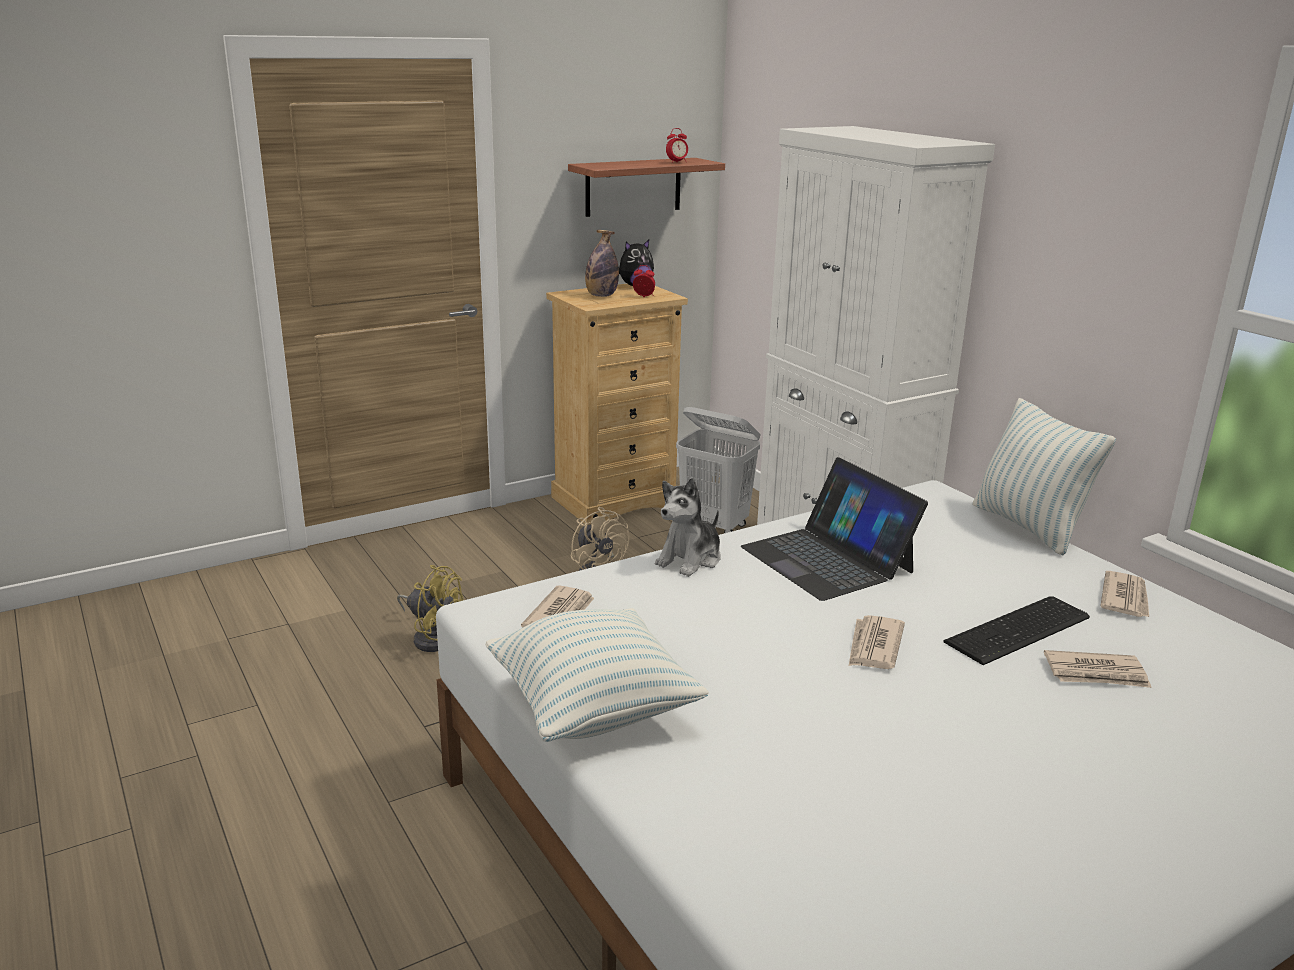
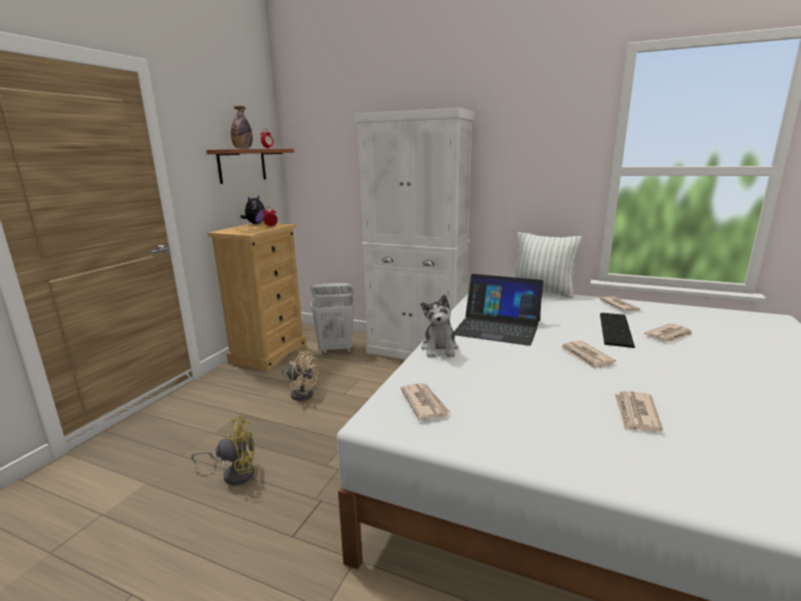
camera: 35 degrees left, 5 degrees down
(593, 710) = (538, 450): pillow -> none
(601, 296) = (245, 229): bottle -> bottle (243, 149)
(784, 732) = (636, 414): none -> newspaper

